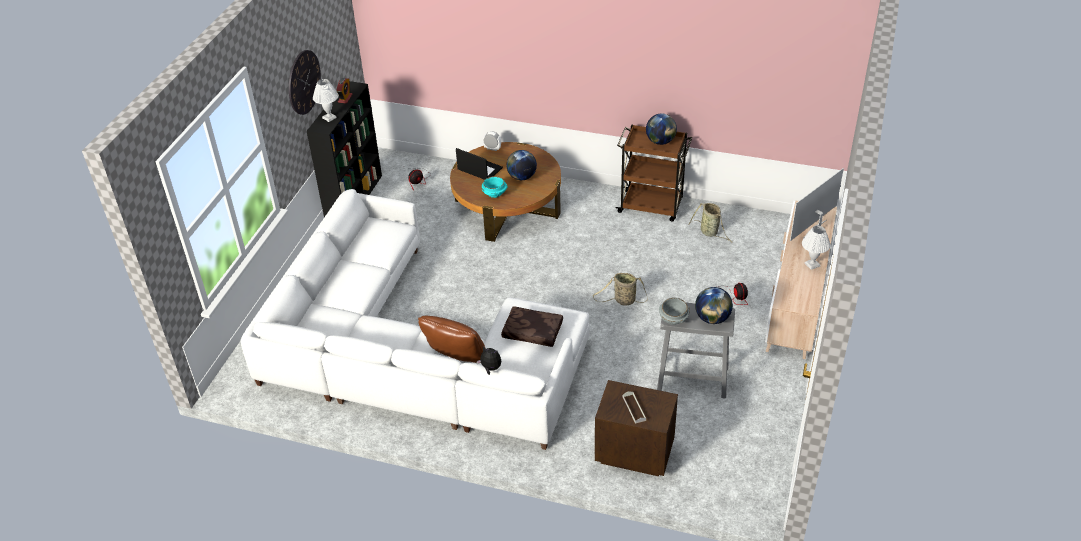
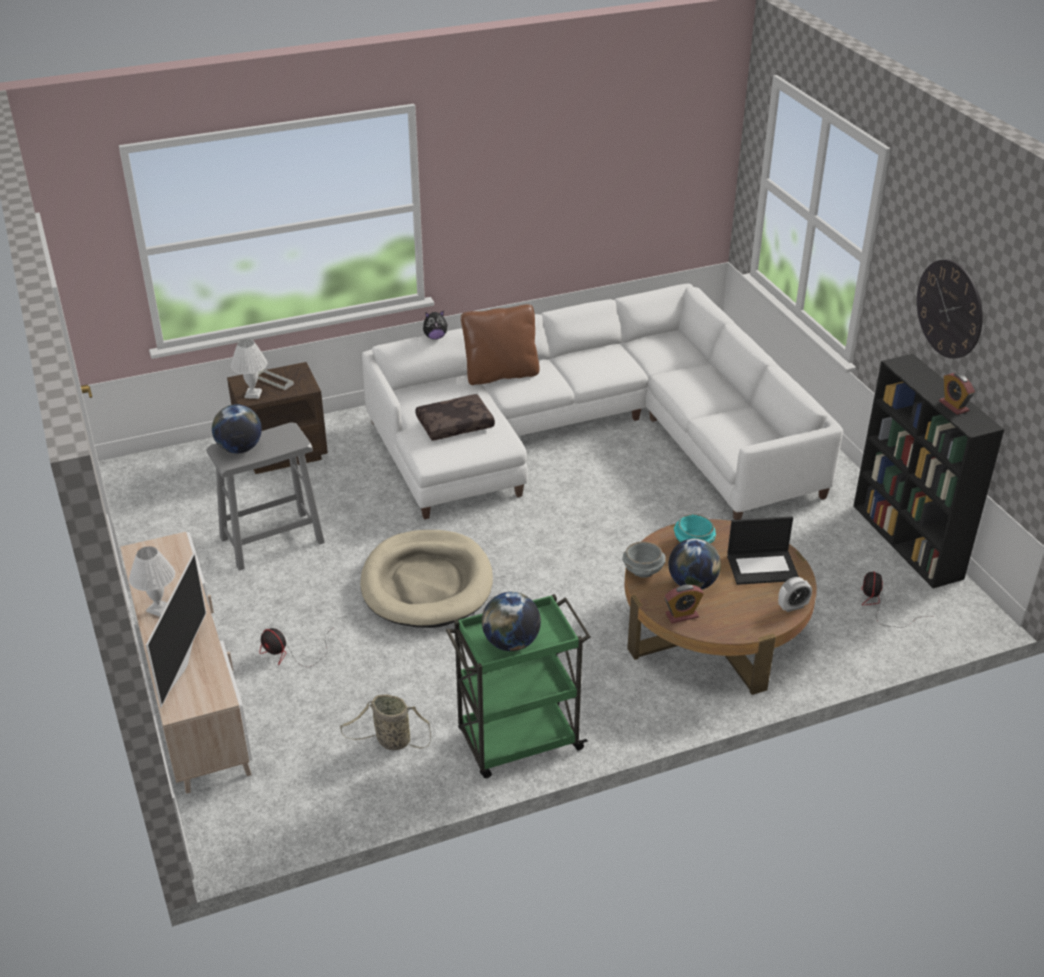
camera: 140 degrees right, 5 degrees down
(329, 117) = (920, 377): white table lamp -> white table lamp (253, 394)
(545, 167) = (682, 615): none -> alarm clock
(623, 301) = (427, 583): basket -> beige dog bed
(651, 206) = (517, 741): brown cart -> green cart
(673, 319) = (284, 431): grey bowl -> grey bowl (642, 571)

